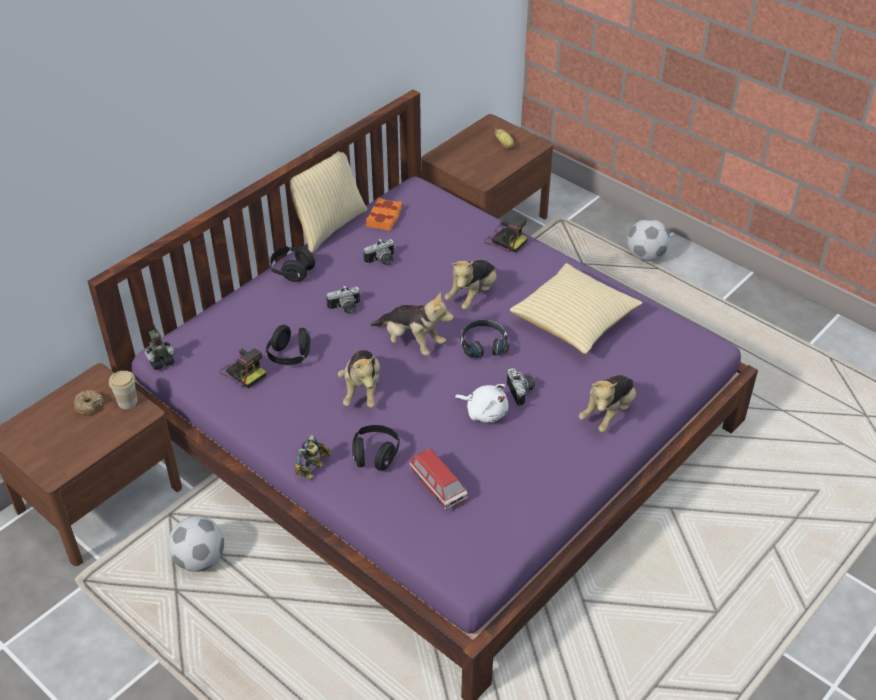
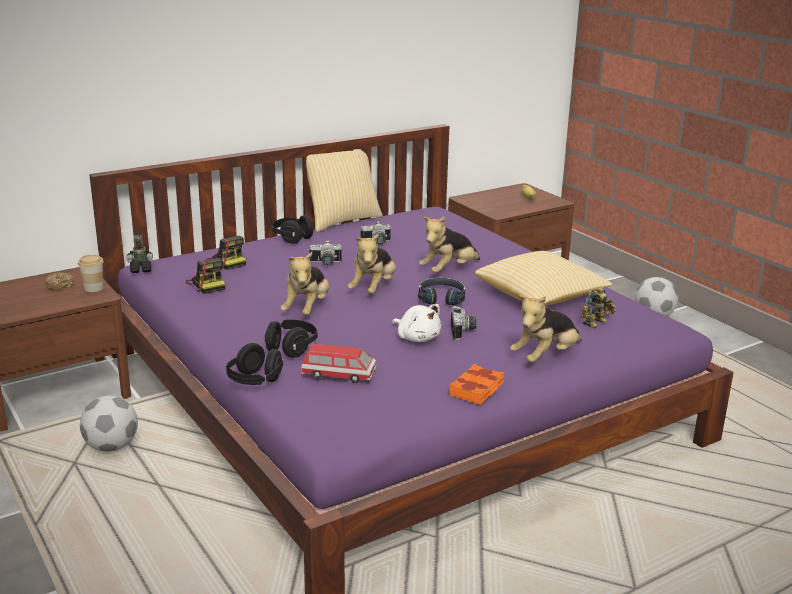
camera: 15 degrees right, 20 degrees down
(290, 356) = (255, 282): black headphones -> black headphones (255, 381)
(313, 470) = (225, 349): toy robot -> toy robot (596, 323)
(384, 217) = (395, 221): orange book -> orange book (477, 389)
(412, 342) = (373, 289): plush toy -> plush toy turned 60 degrees clockwise
(438, 486) = (339, 375): toy car -> toy car turned 60 degrees counterclockwise
(505, 240) = (499, 245): camera -> camera (227, 262)

